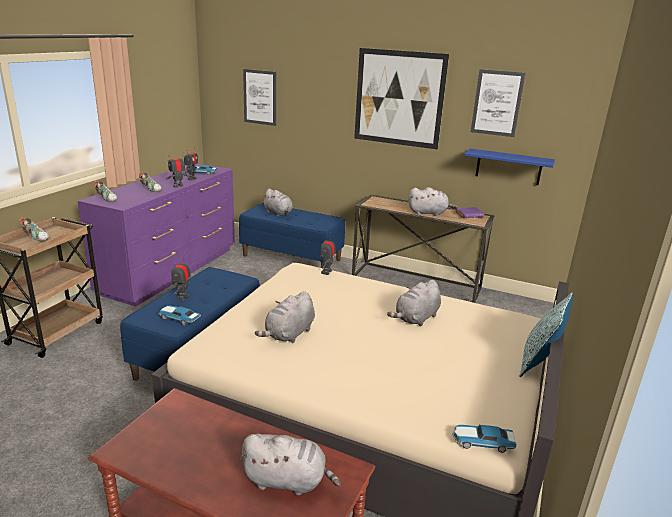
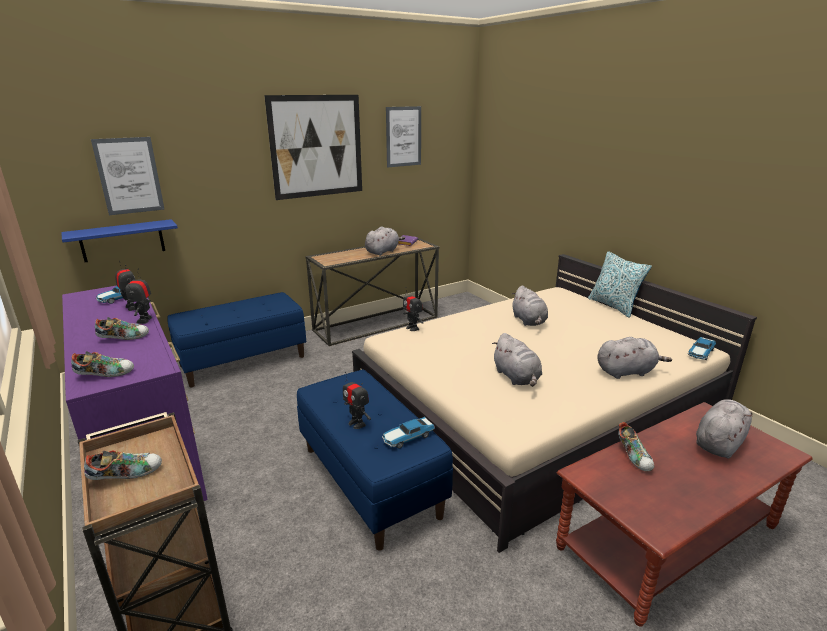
camera: 55 degrees left, 0 degrees up
(220, 425) = (634, 457): none -> shoe
(279, 213) = (216, 315): grey plush toy -> grey plush toy (627, 372)
(508, 167) = (420, 191): blue shelf -> blue shelf (122, 240)

